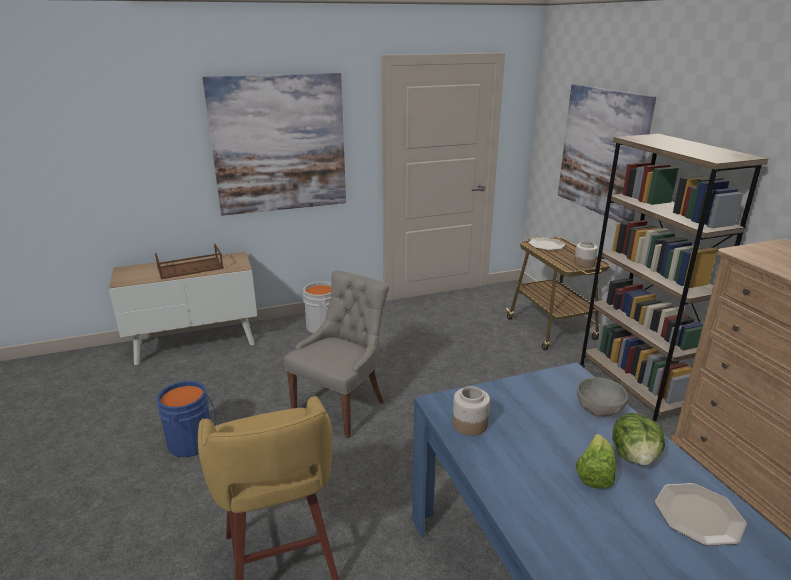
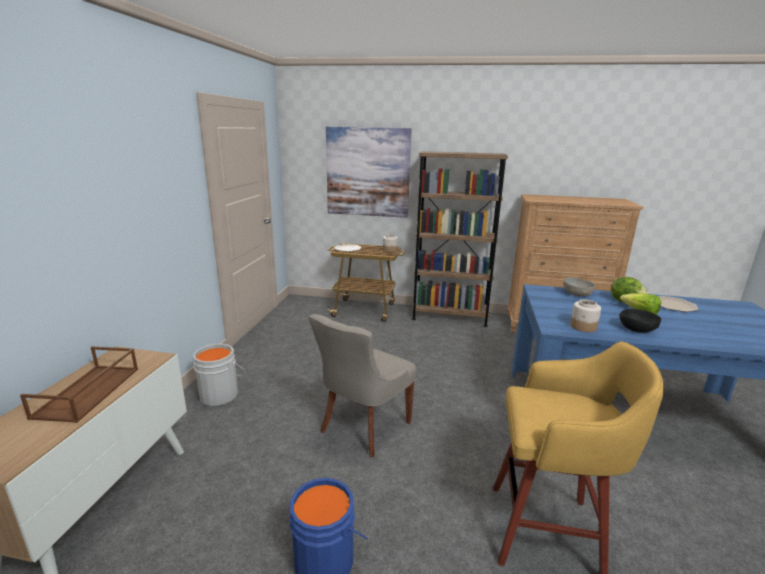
camera: 60 degrees left, 5 degrees down
(279, 144) = (129, 195): picture -> none
(341, 406) = (363, 427): grey chair -> grey chair turned 120 degrees counterclockwise
(517, 472) = (637, 329): none -> black bowl

